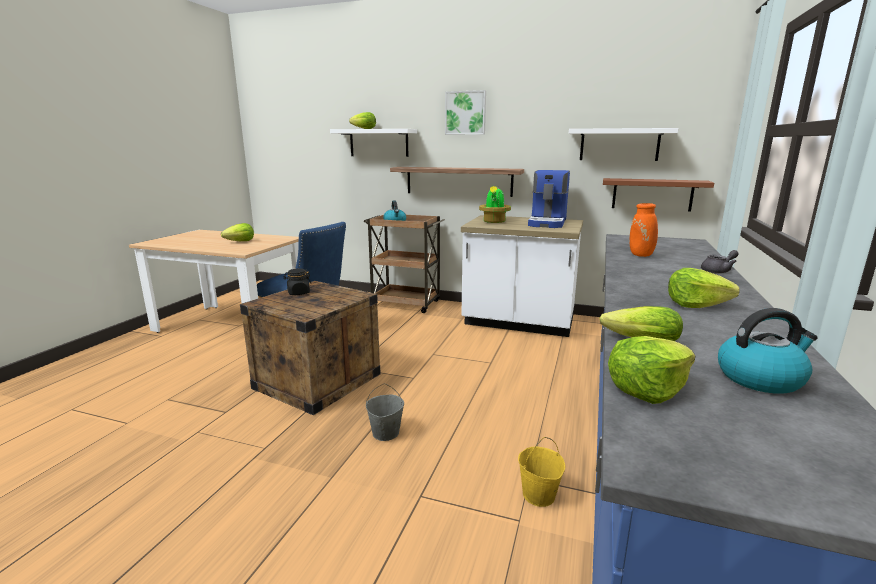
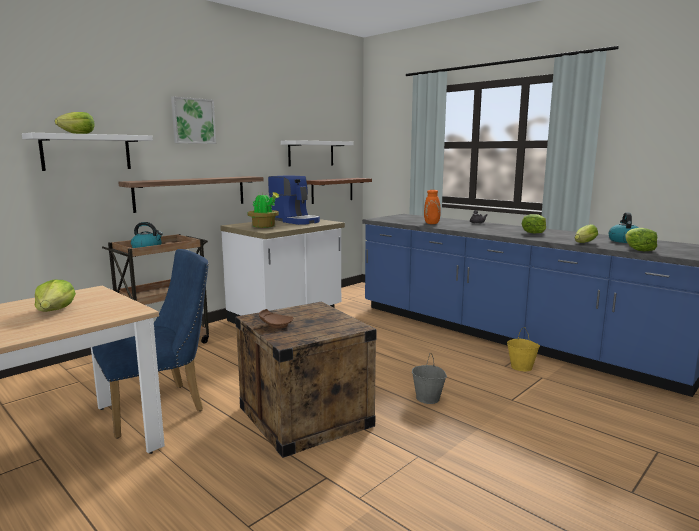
camera: 65 degrees left, 5 degrees down
(298, 293) = (275, 325): black jar -> brown plate

